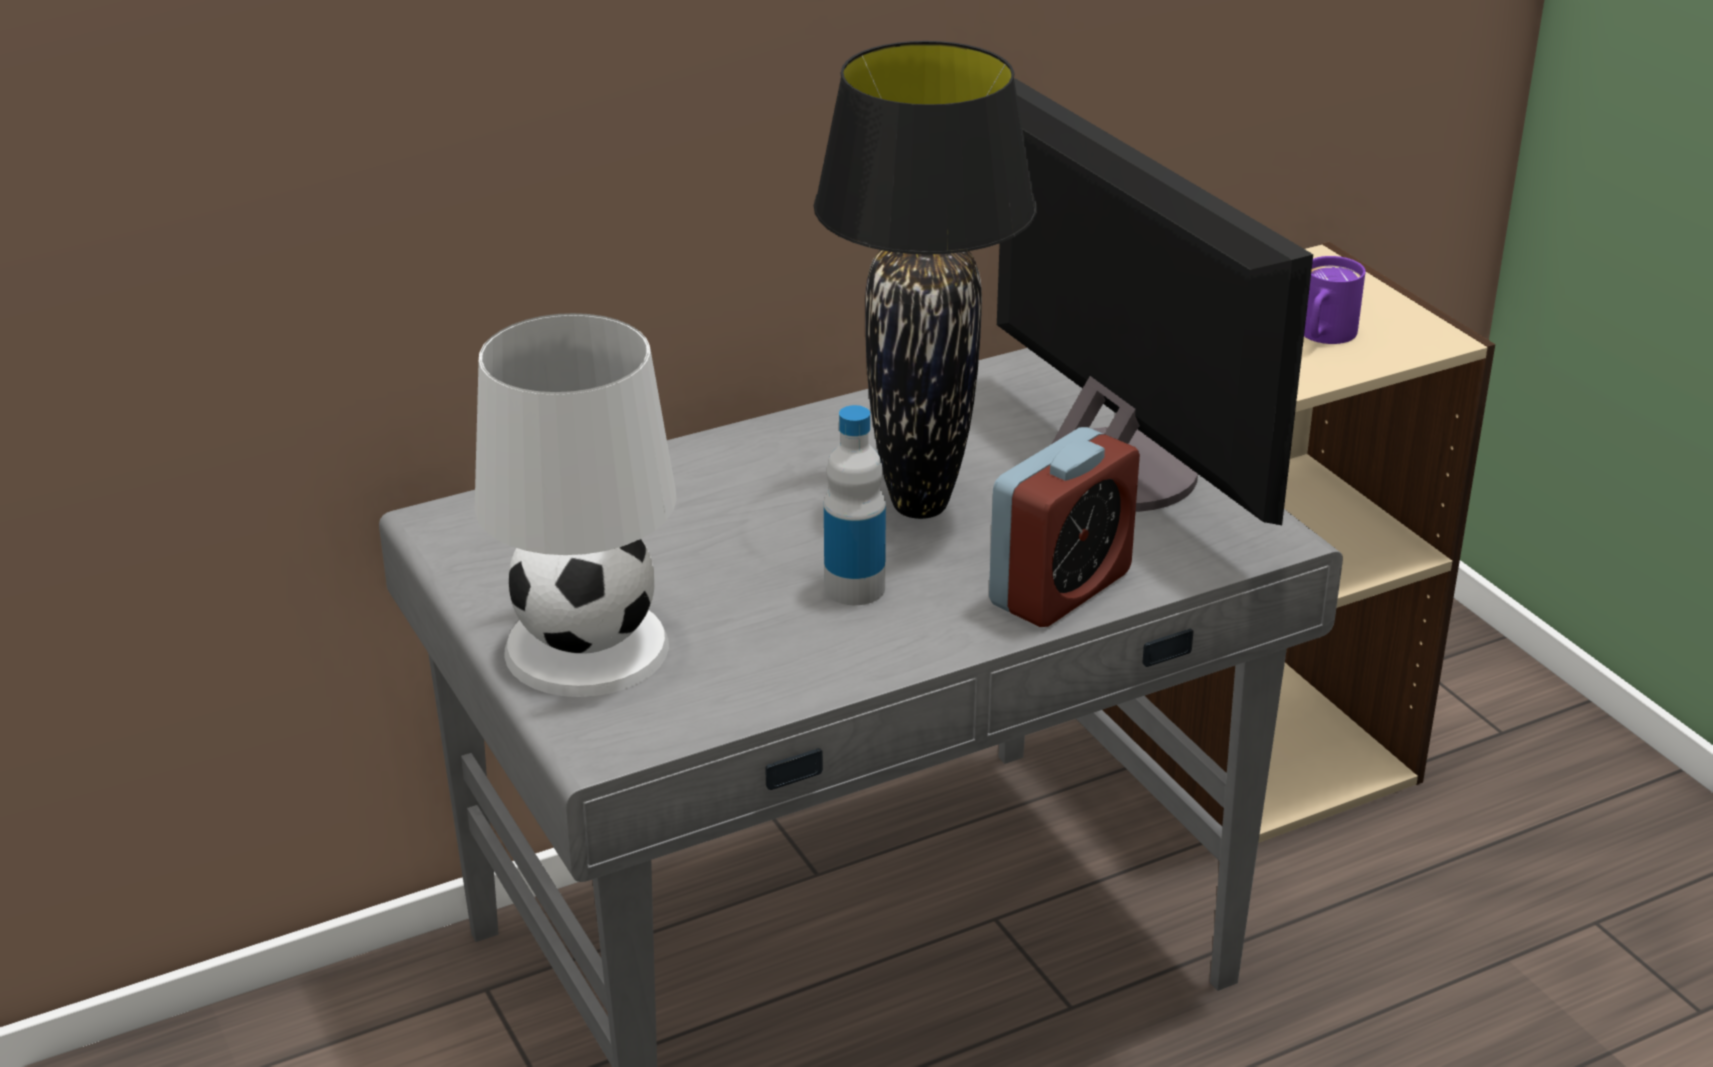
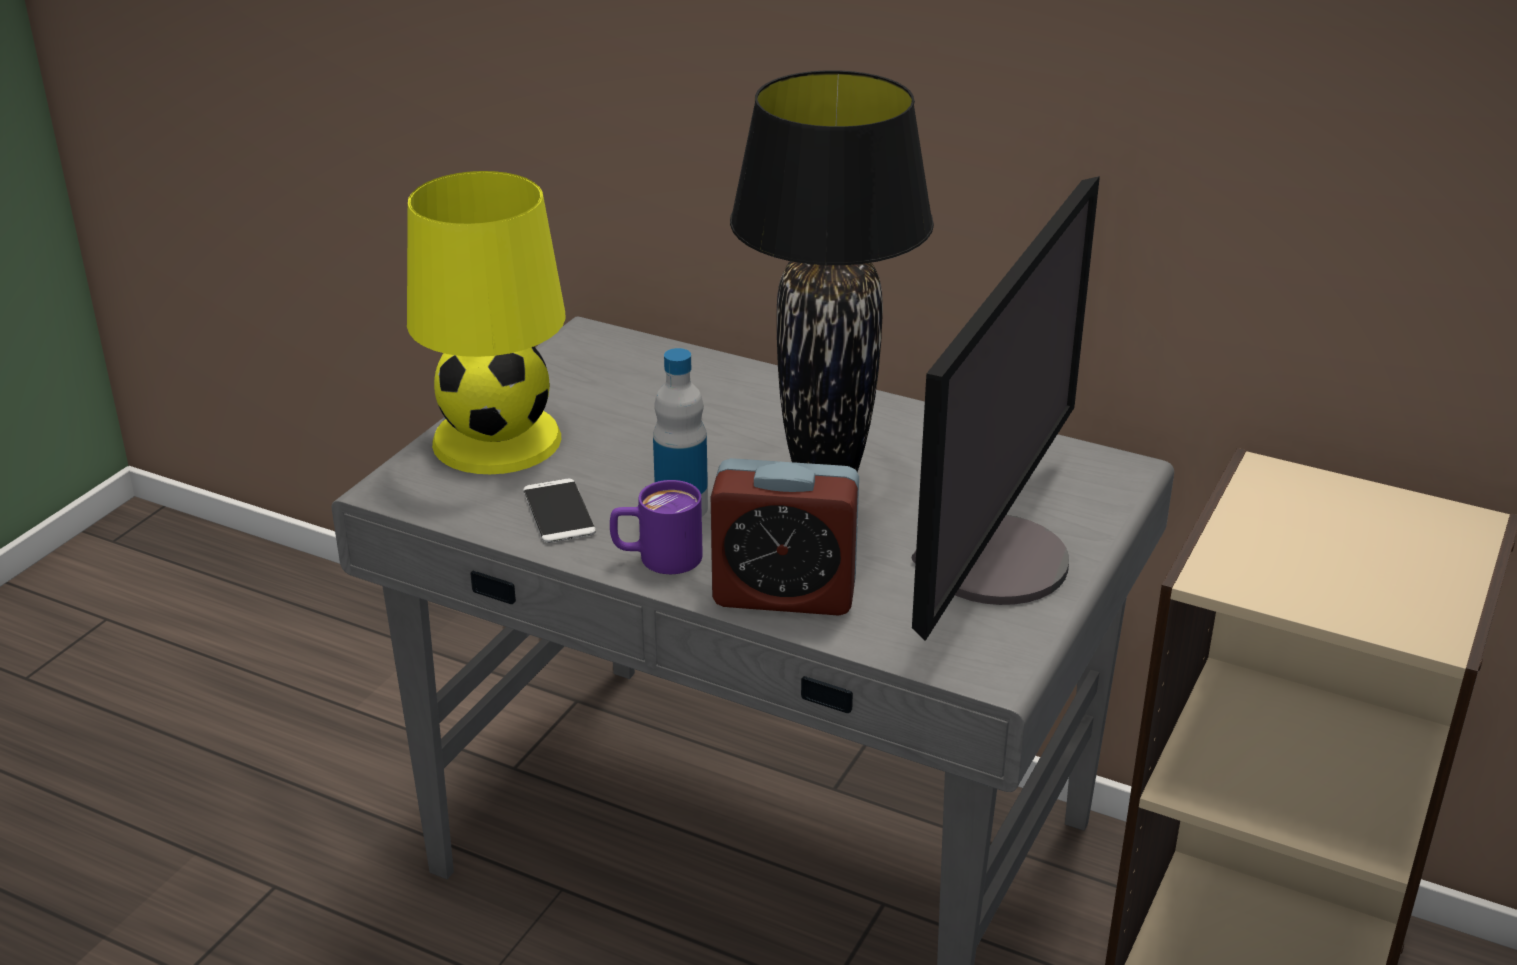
camera: 55 degrees right, 0 degrees up
(585, 646) = (497, 439): white table lamp -> yellow table lamp
(777, 658) = (559, 512): none -> phone
(1323, 336) = (1331, 570): purple mug -> purple mug (657, 558)

